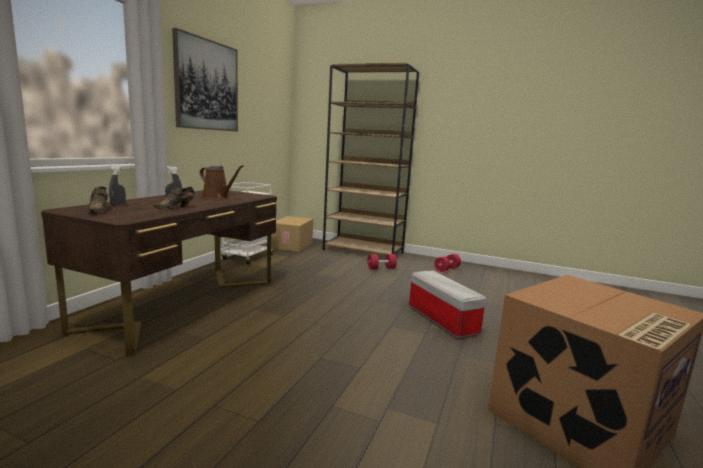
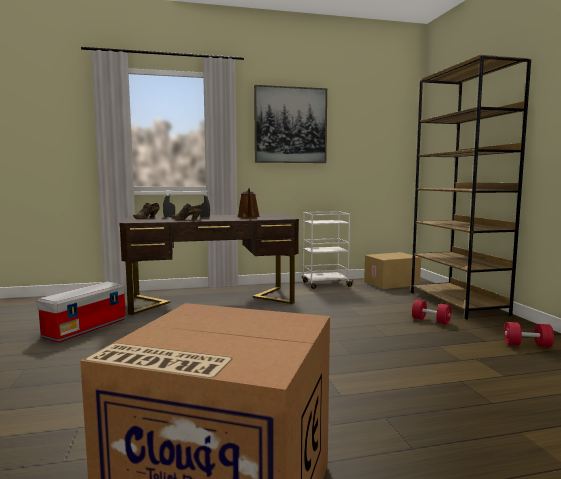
camera: 55 degrees right, 5 degrees down
(441, 320) = (357, 376): storage box -> storage box (86, 328)

